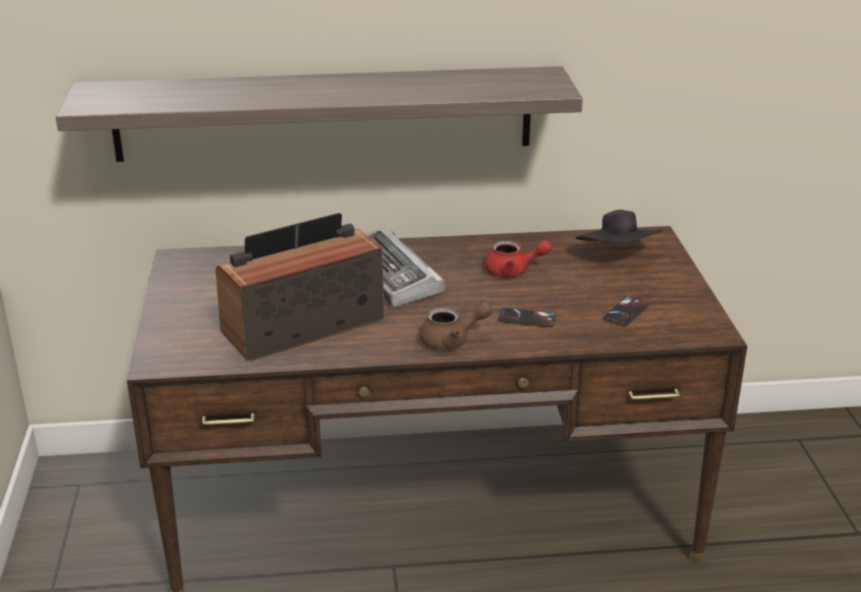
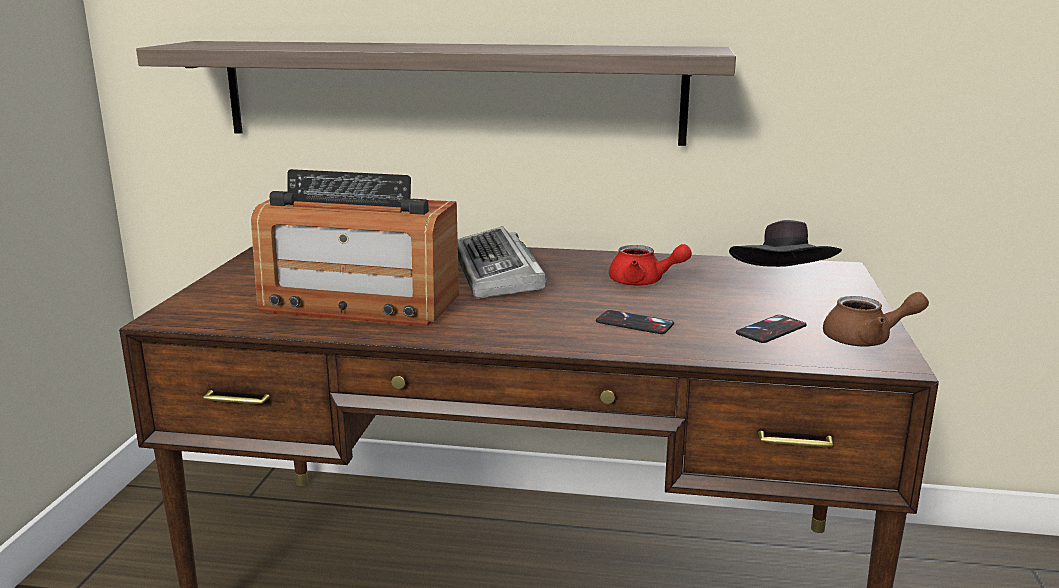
camera: 15 degrees right, 10 degrees down
(302, 325) = (359, 303): radio -> radio turned 150 degrees counterclockwise
(451, 340) = (524, 333): brown teapot -> brown teapot (867, 340)

